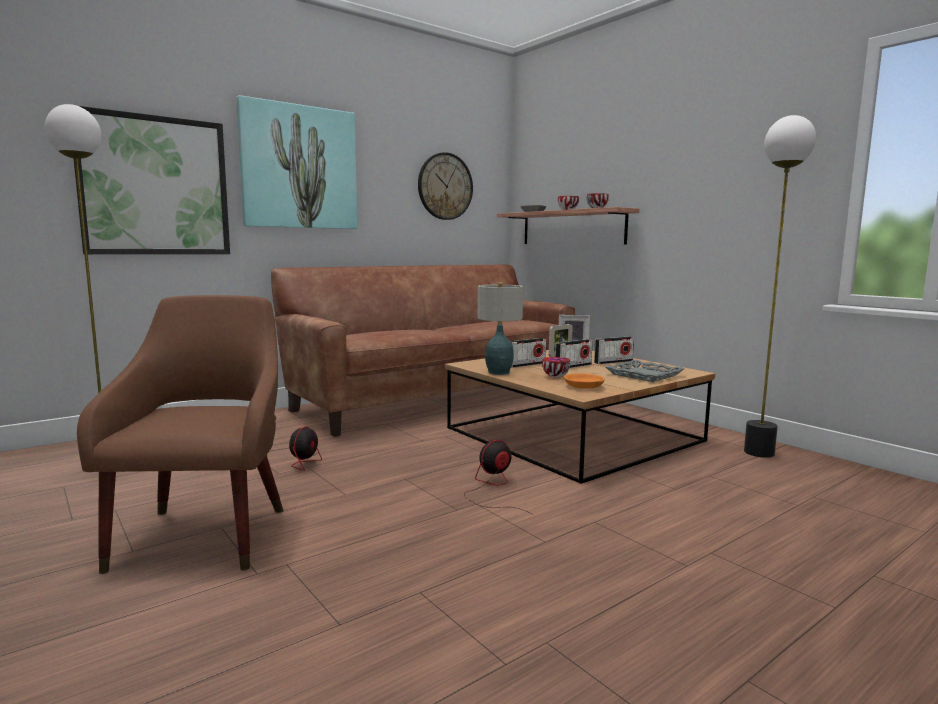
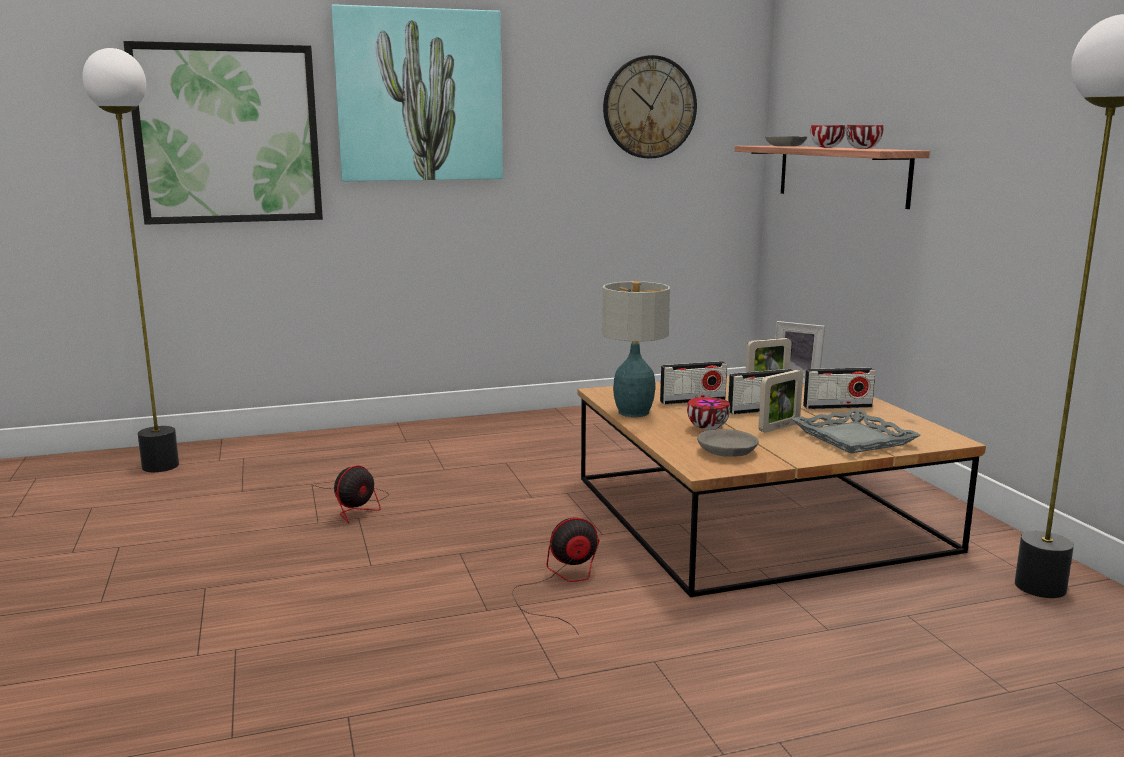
camera: 20 degrees right, 5 degrees up
(205, 531) = (185, 590): brown armchair -> none
(435, 400) = (603, 430): brown sofa -> none
(584, 386) = (727, 452): orange bowl -> grey bowl
(595, 373) = (779, 427): none -> picture frame

